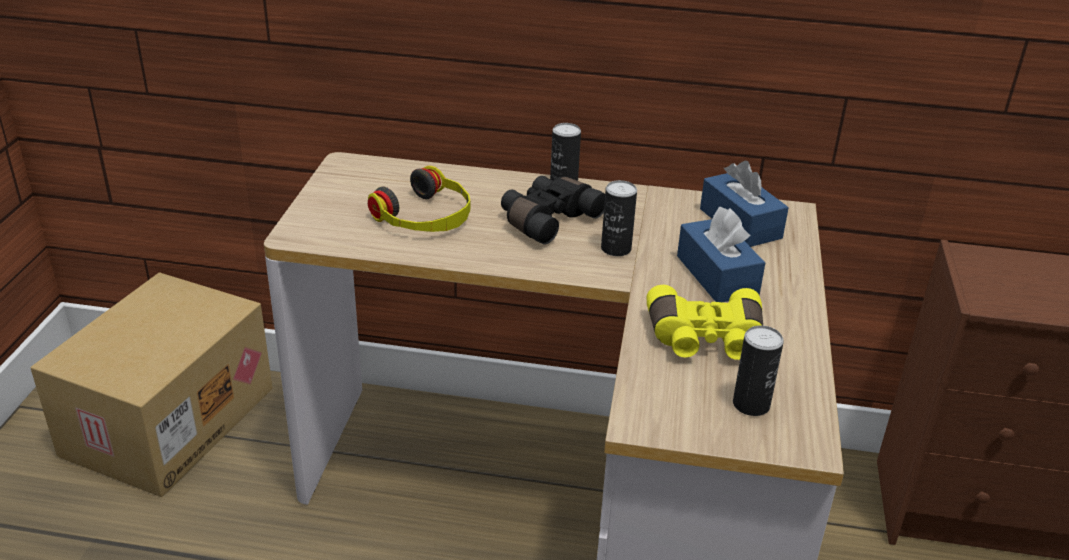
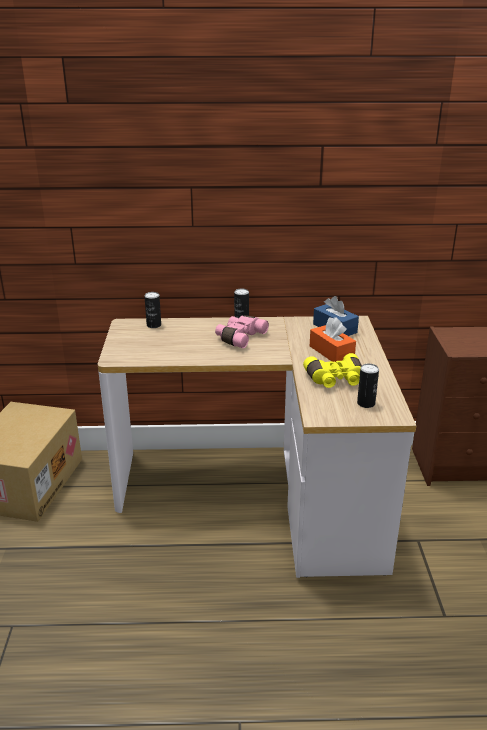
camera: 10 degrees left, 5 degrees down
(425, 217) = (177, 343): headphones -> none
(547, 219) = (239, 337): black binoculars -> pink binoculars
(616, 249) = (278, 346): can -> can (154, 325)
(717, 275) = (331, 352): blue tissue box -> orange tissue box

